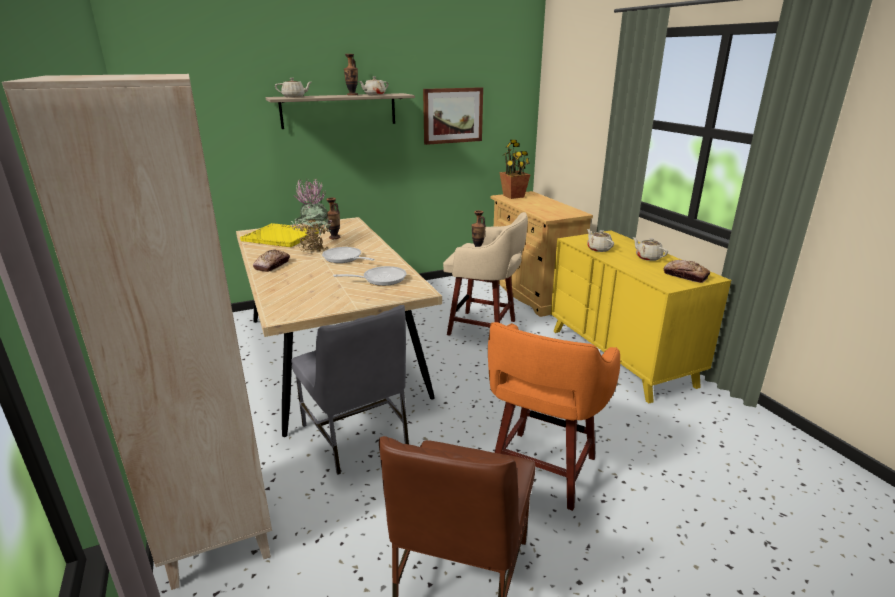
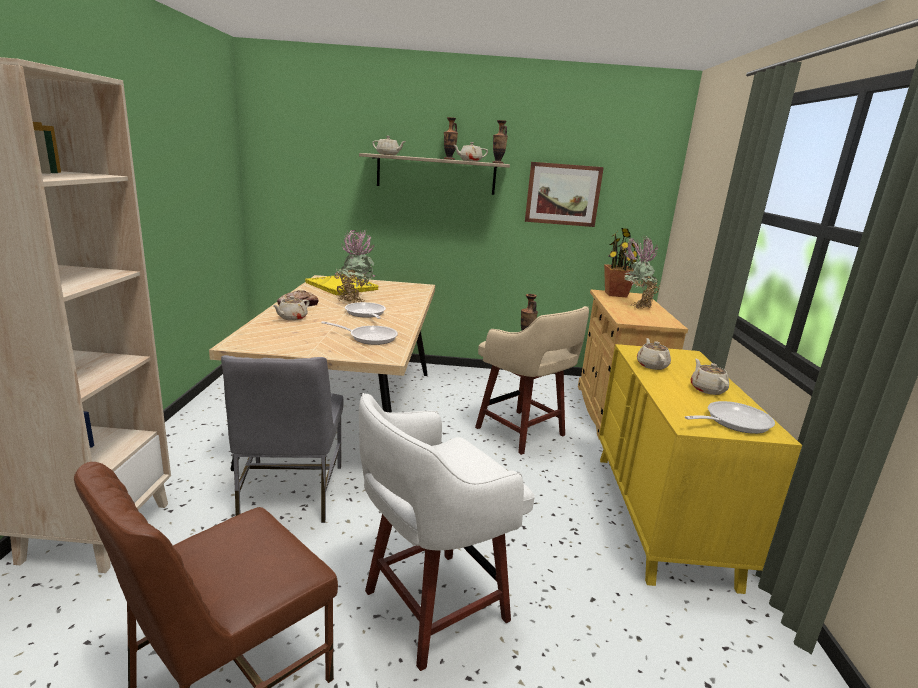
camera: 25 degrees right, 5 degrees down
(287, 278) = (292, 318): none -> beige teapot
(334, 237) = (385, 296): vase -> vase (497, 163)
(539, 203) = (635, 306): none -> potted plant
(541, 471) = (431, 608): orange stool -> white stool
(685, 276) = (733, 422): bread -> frying pan

